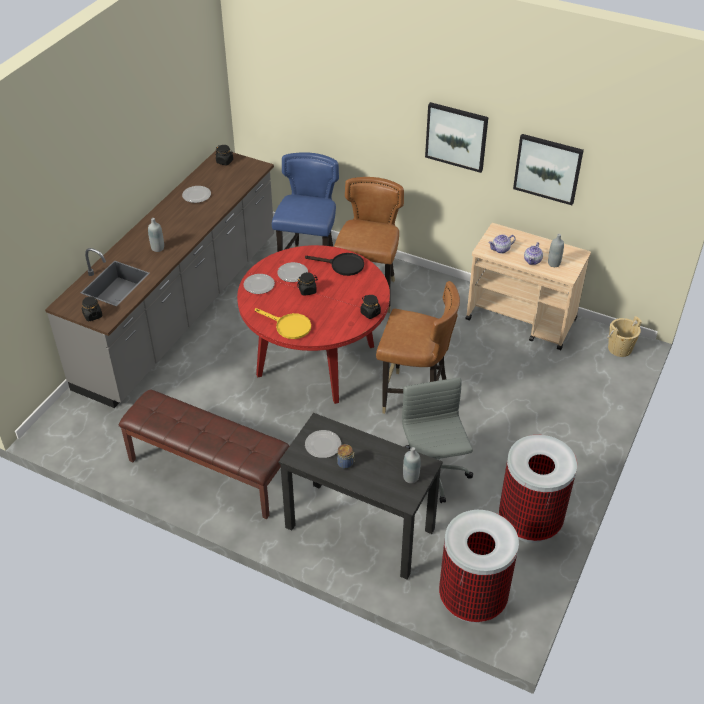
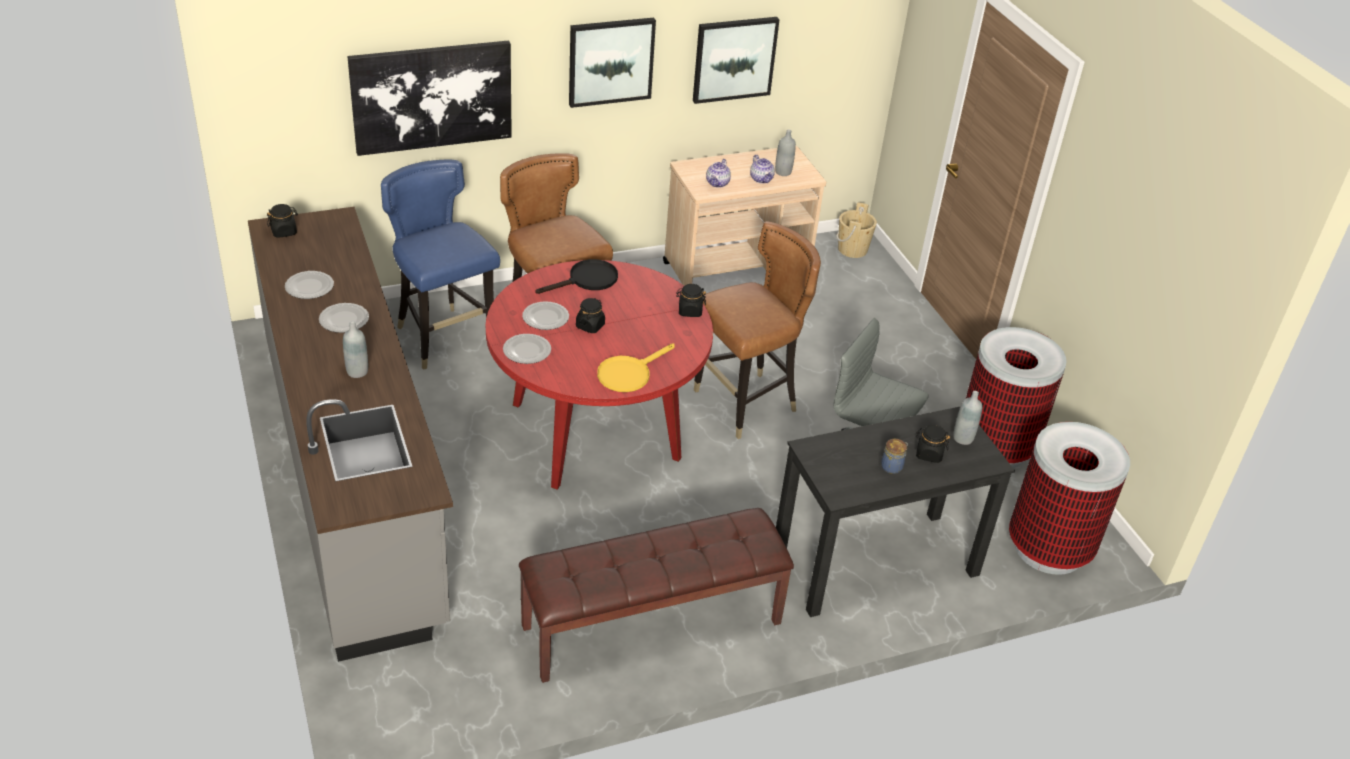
camera: 50 degrees left, 5 degrees down
(92, 315) = (398, 495): black jar -> black jar (928, 454)
(289, 326) = (629, 373): yellow frying pan -> yellow frying pan turned 150 degrees clockwise
(322, 445) = (846, 465): plate -> plate (344, 320)
(341, 116) = (432, 96): none -> picture

